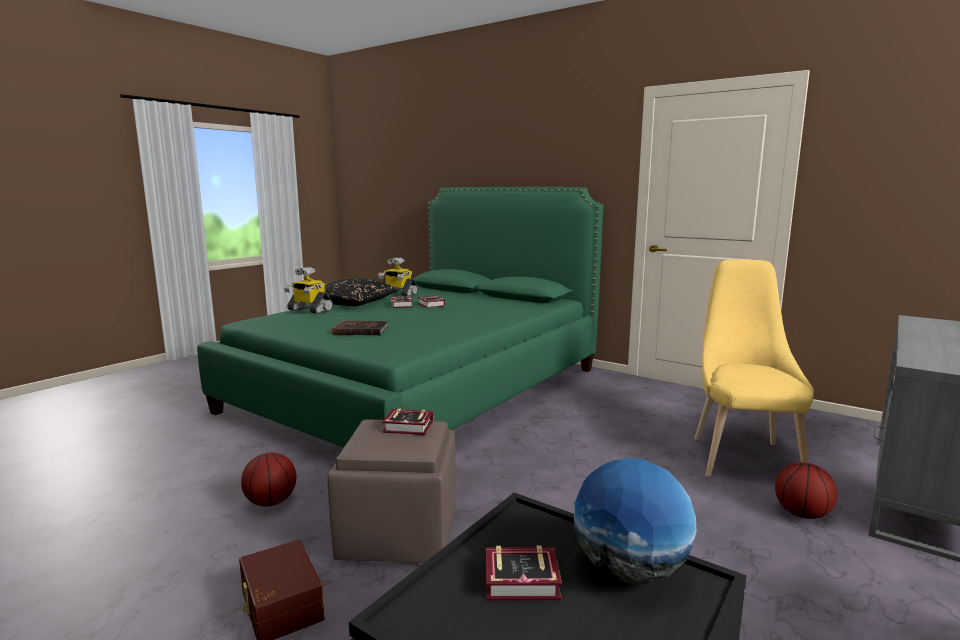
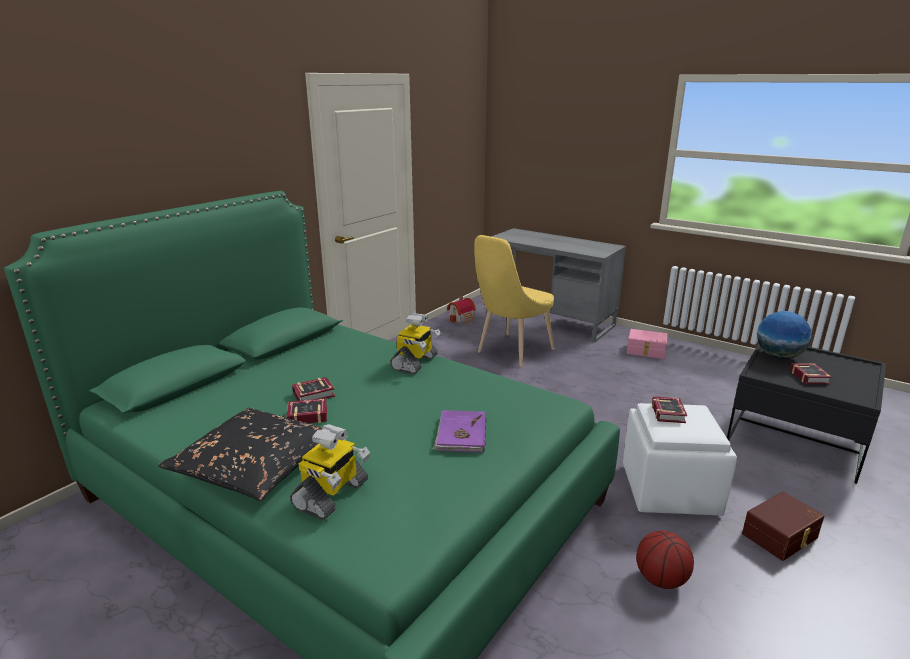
camera: 90 degrees left, 10 degrees up
(360, 330) = (460, 434): brown book -> purple book
(397, 534) = (670, 490): brown ottoman -> white ottoman
(398, 294) = (205, 427): toy robot -> toy robot (415, 363)
(742, 456) = (511, 352): yellow chair -> yellow chair turned 60 degrees counterclockwise
(802, 514) = (580, 351): basketball -> none
(834, 426) = (462, 319): none -> toy house
(888, 599) = (646, 351): none -> pink storage box

